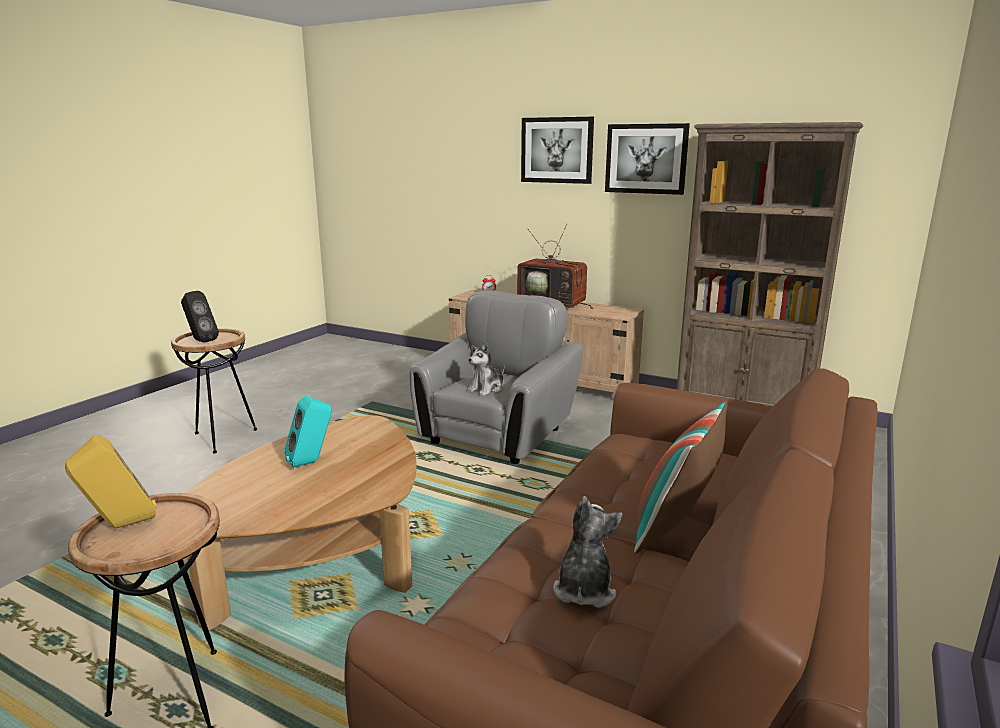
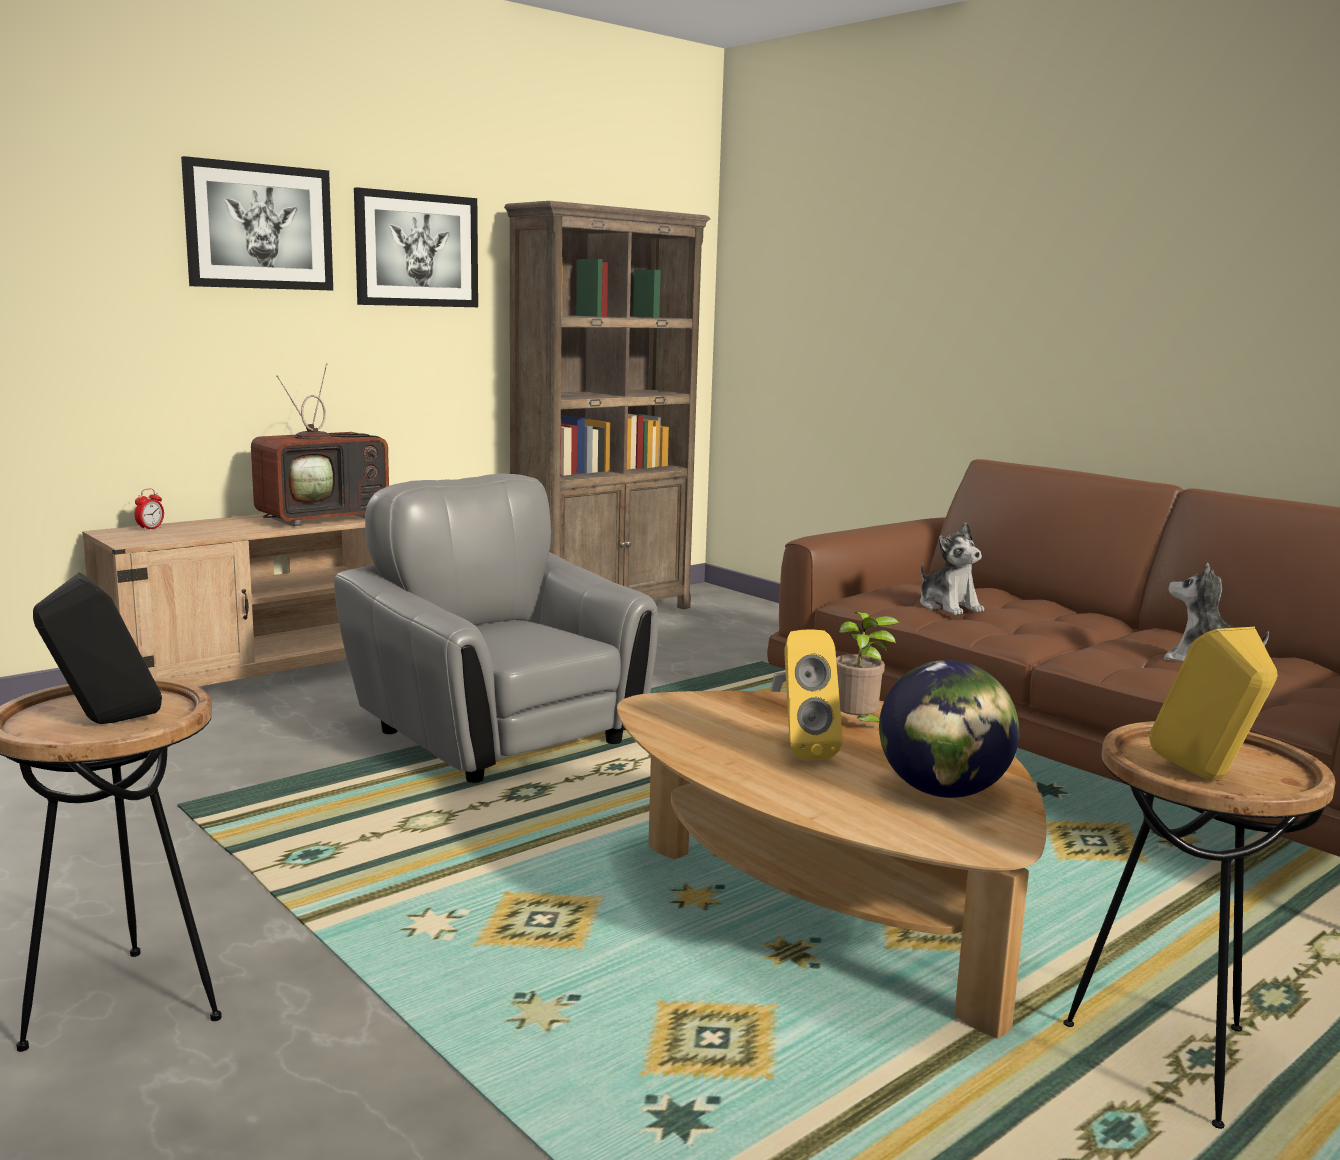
camera: 70 degrees left, 5 degrees down
(259, 503) = (942, 792): none -> globe
(311, 462) = (802, 751): turquoise speaker -> yellow speaker
(360, 471) = (858, 726): none -> potted plant
(487, 389) = (544, 639): plush toy -> plush toy (948, 606)
(676, 528) = (1085, 620): pillow -> none

